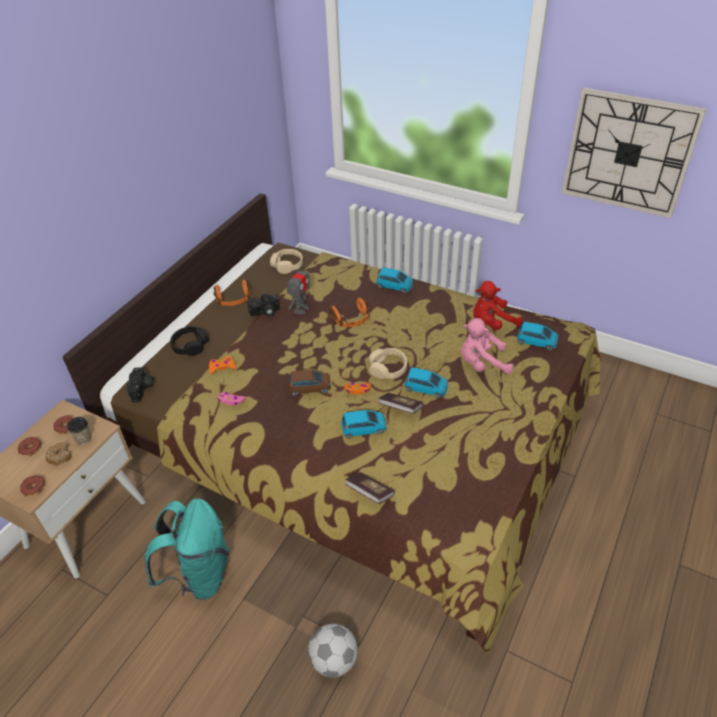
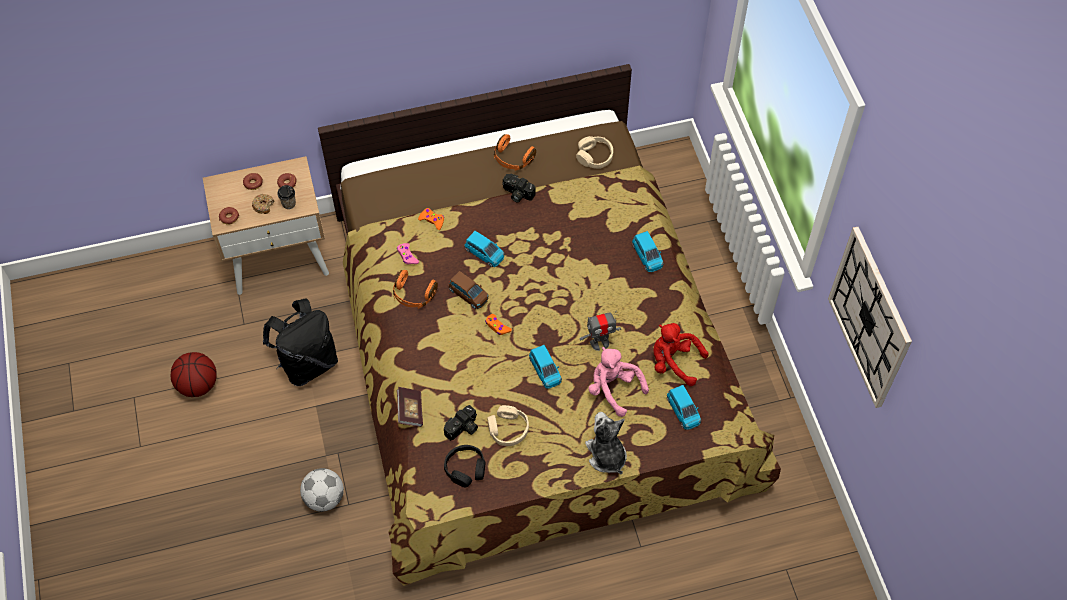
camera: 45 degrees right, 15 degrees up
(112, 681) = (197, 384): none -> basketball
(143, 389) = (366, 191): camera -> camera (463, 429)
(190, 345) = (435, 178): black headphones -> black headphones (465, 468)
(199, 574) = (307, 363): turquoise backpack -> black backpack
(301, 309) = (547, 214): toy robot -> toy robot (599, 343)
(351, 320) = (570, 260): orange headphones -> orange headphones (413, 295)
(364, 429) = (463, 361): blue toy car -> blue toy car (484, 253)
(388, 368) = (541, 328): beige headphones -> beige headphones (508, 429)
(400, 408) = (506, 369): book -> none
(535, 402) = (606, 455): none -> plush toy

